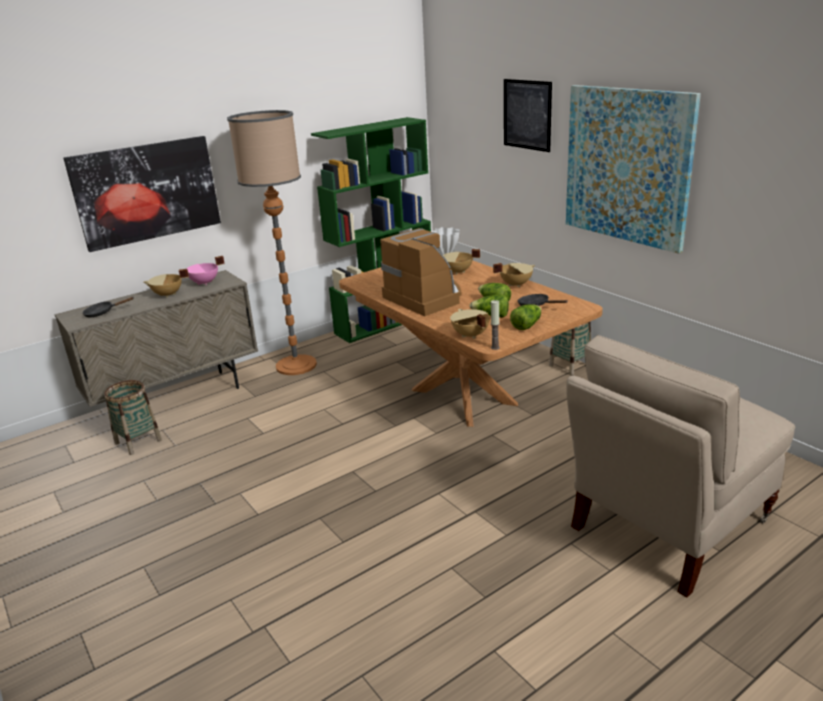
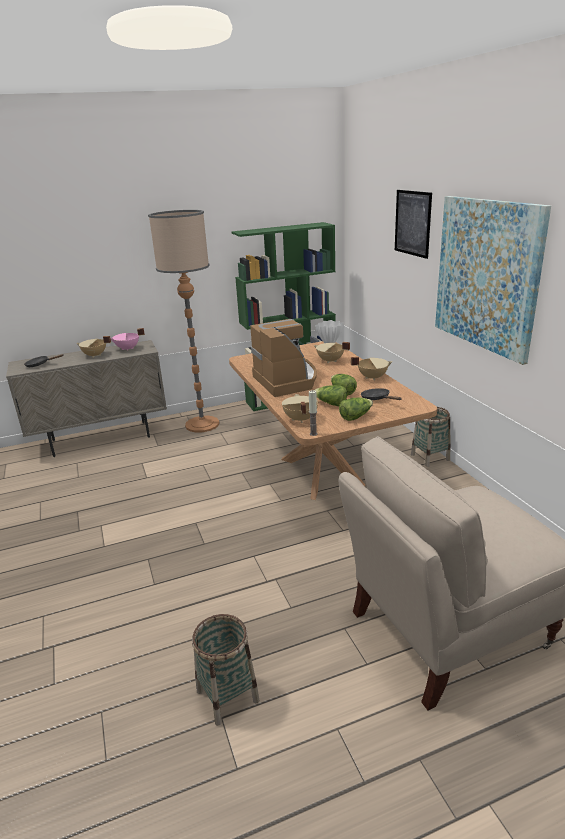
camera: 15 degrees right, 0 degrees up
(138, 442) = (55, 469): basket -> basket (227, 696)
(147, 192) = (87, 271): picture -> none

